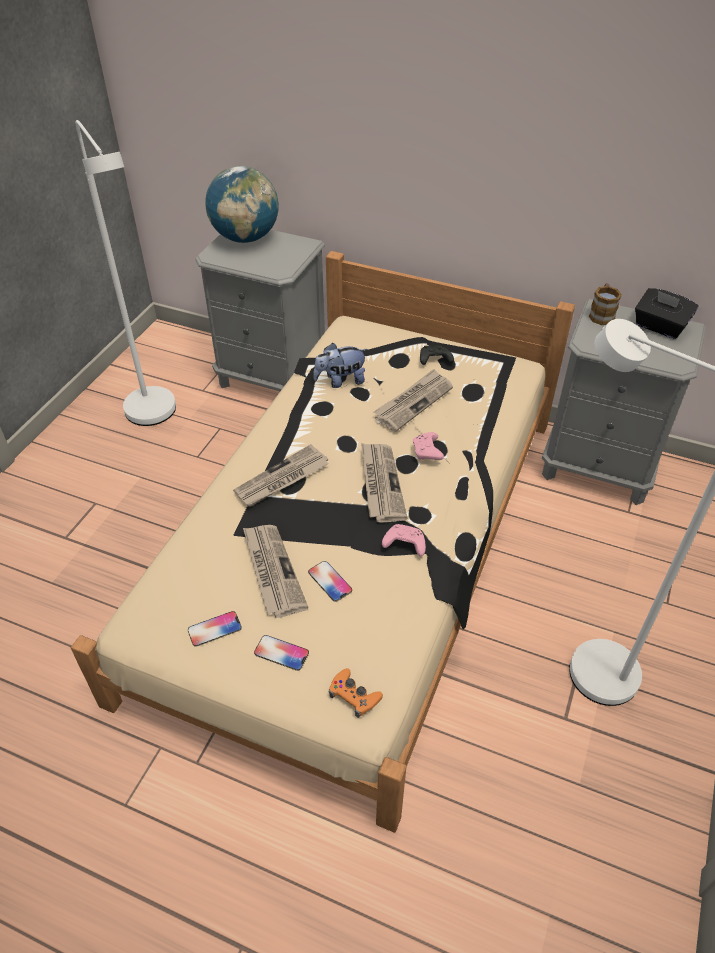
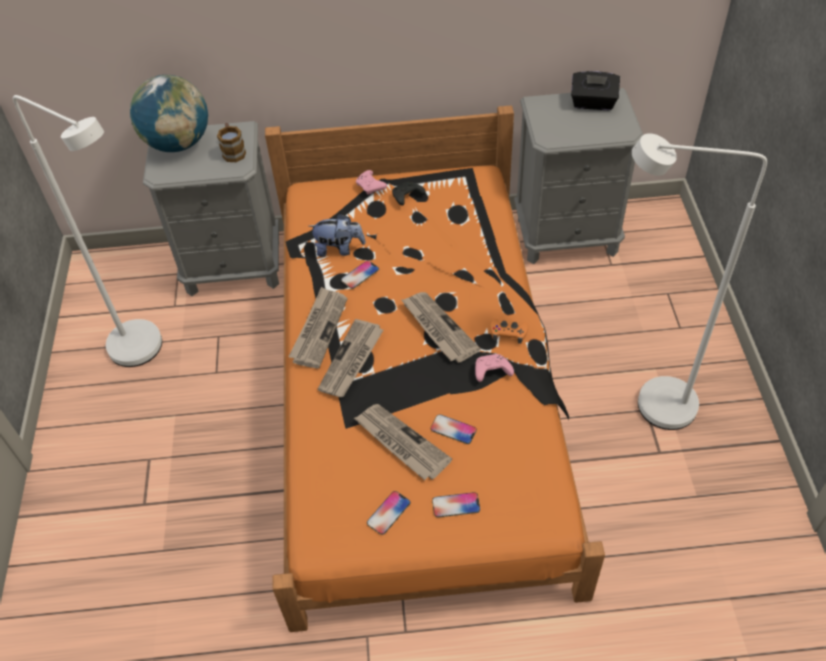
camera: 25 degrees left, 5 degrees up
(340, 381) = (339, 249): plush toy -> plush toy turned 135 degrees counterclockwise
(343, 409) = (360, 275): none -> phone
(354, 695) = (534, 509): orange game controller -> orange game controller (508, 333)
(357, 545) = (415, 389): beige bed -> orange bed
(413, 402) = (416, 243): newspaper -> newspaper (319, 329)
(427, 452) = (458, 284): pink game controller -> pink game controller (371, 187)
(601, 314) = (542, 108): mug -> mug (233, 151)

